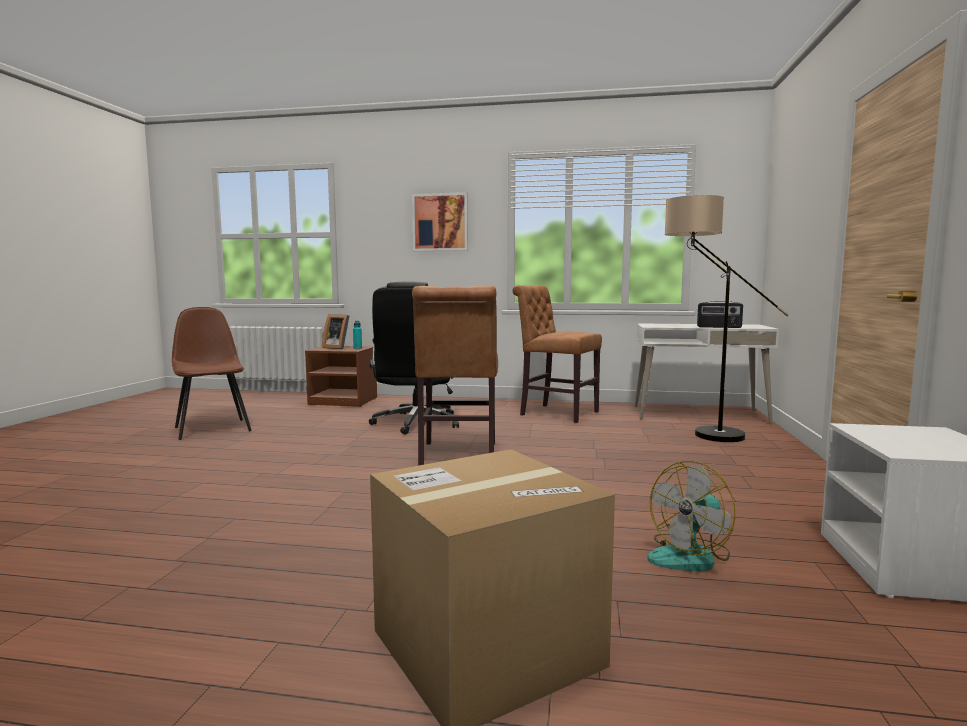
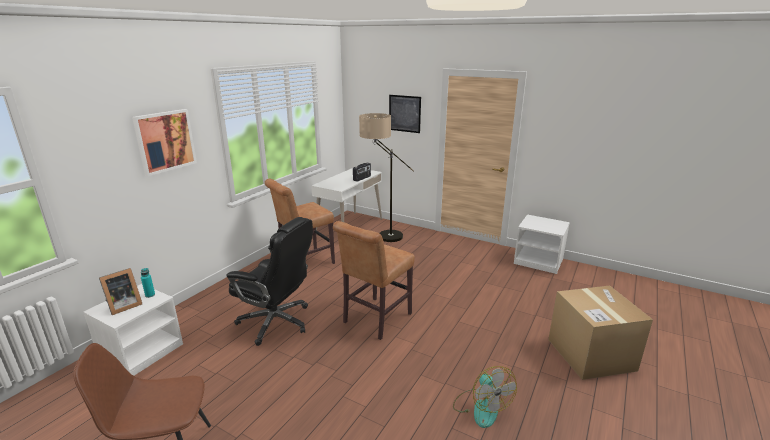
camera: 70 degrees left, 15 degrees up
(344, 401) = (142, 352): brown nightstand -> white nightstand
(457, 456) = (375, 319): brown chair -> brown chair turned 105 degrees clockwise
(690, 556) = (526, 293): fan -> fan (481, 407)
(809, 207) = (404, 113): none -> picture

